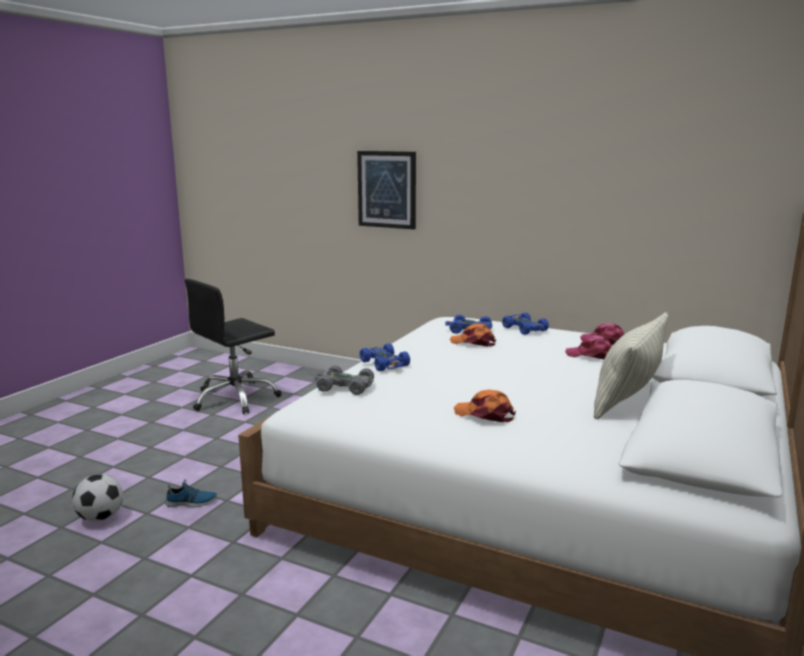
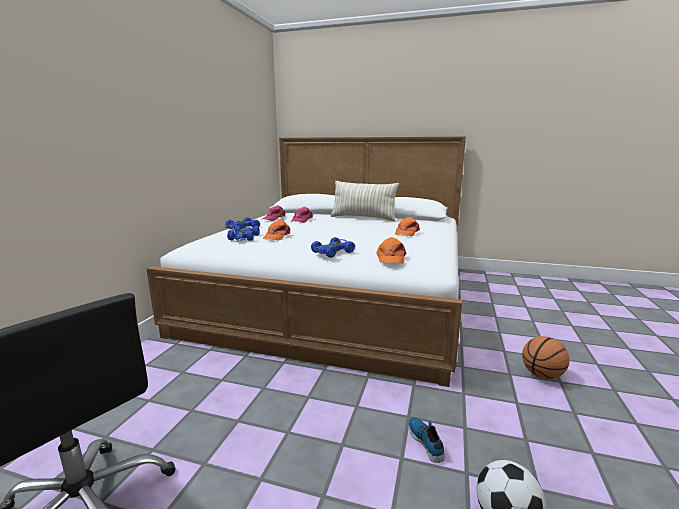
camera: 100 degrees left, 0 degrees up
(218, 625) = (542, 375): none -> basketball
(344, 387) = (390, 258): grey toy car -> orange cap
(387, 189) = (63, 124): picture -> none

